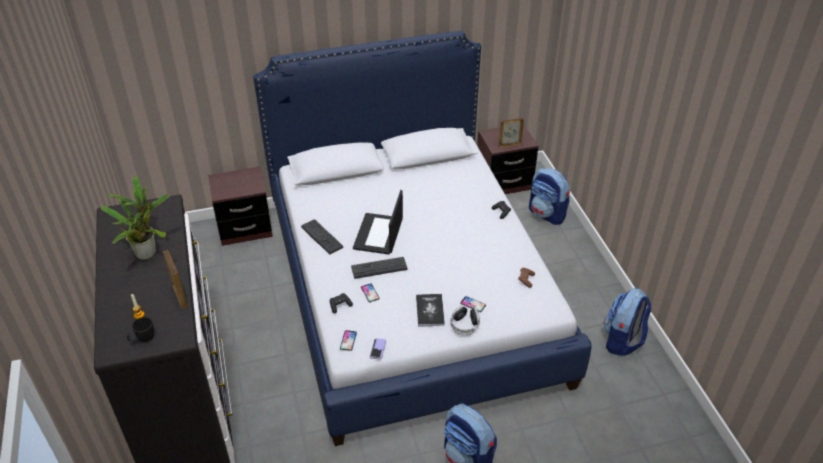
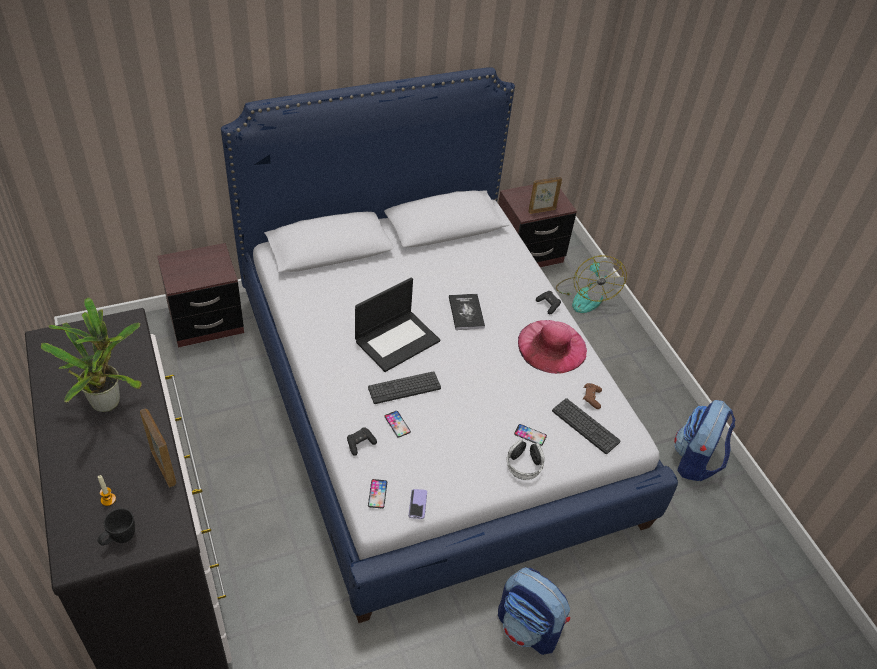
camera: 10 degrees left, 5 degrees up
(322, 237) = (323, 345): keyboard -> keyboard (585, 426)
(379, 234) = (397, 340): laptop -> laptop turned 135 degrees counterclockwise
(430, 310) = (477, 446): book -> book (466, 312)
(500, 241) = (552, 346): none -> pink hat
(547, 214) = (585, 295): backpack -> fan

